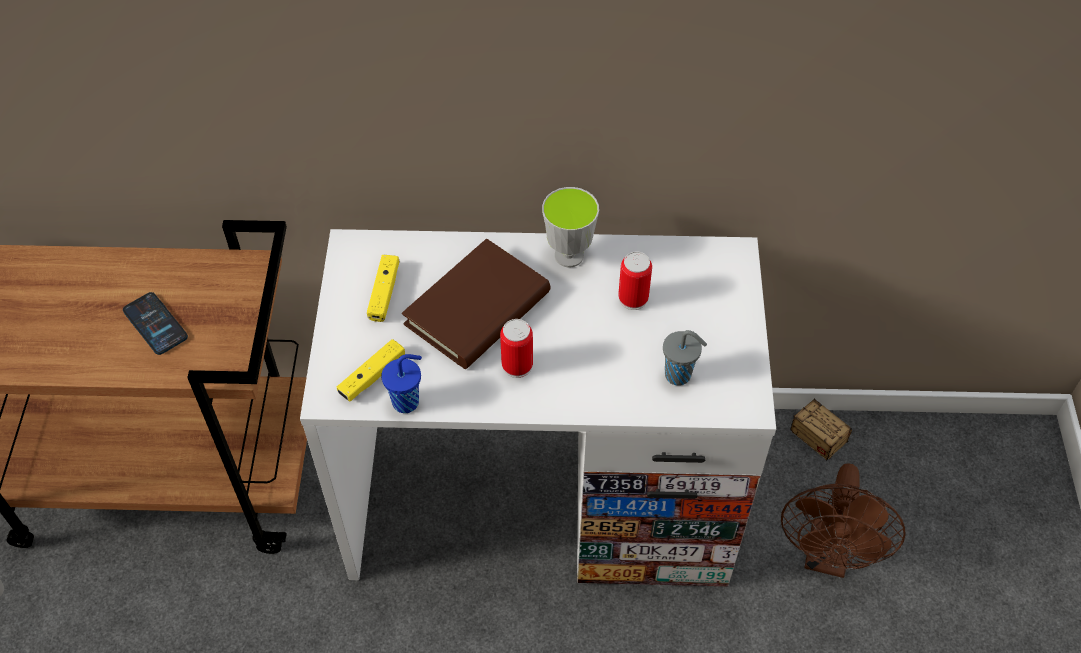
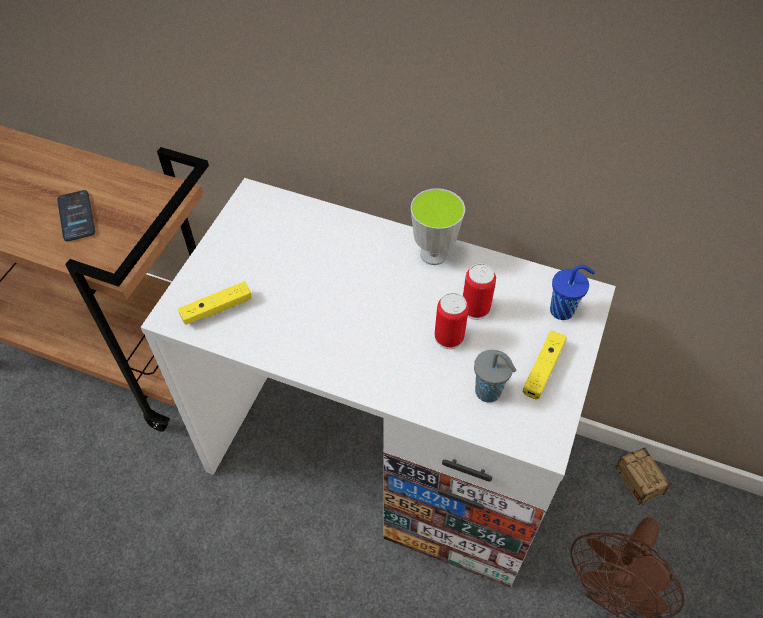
camera: 20 degrees right, 0 degrees up
(384, 293) = (261, 241): yellow game controller -> yellow game controller (543, 369)
(407, 401) = (235, 340): blue cup -> blue cup (563, 310)
(477, 309) = (333, 277): brown book -> none
(517, 365) = (344, 337): can -> can (449, 337)

